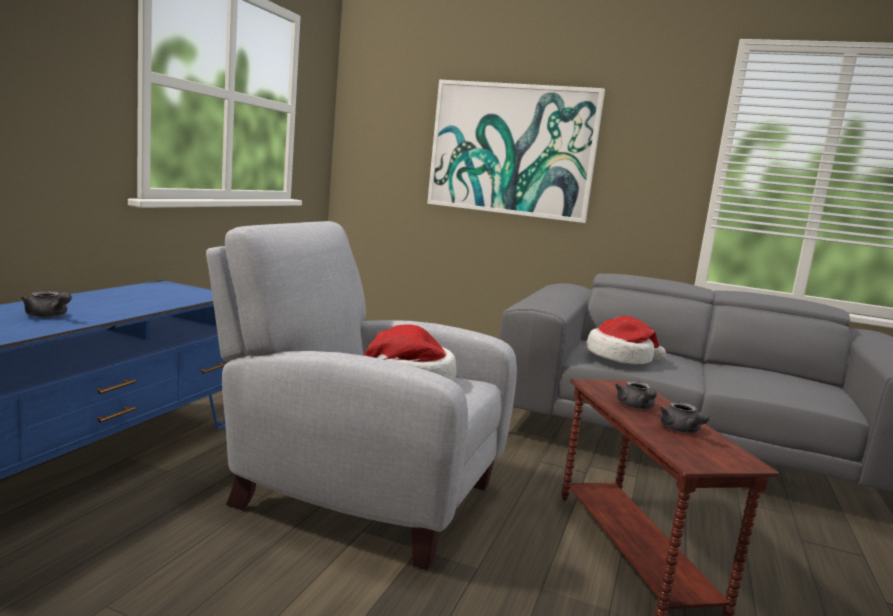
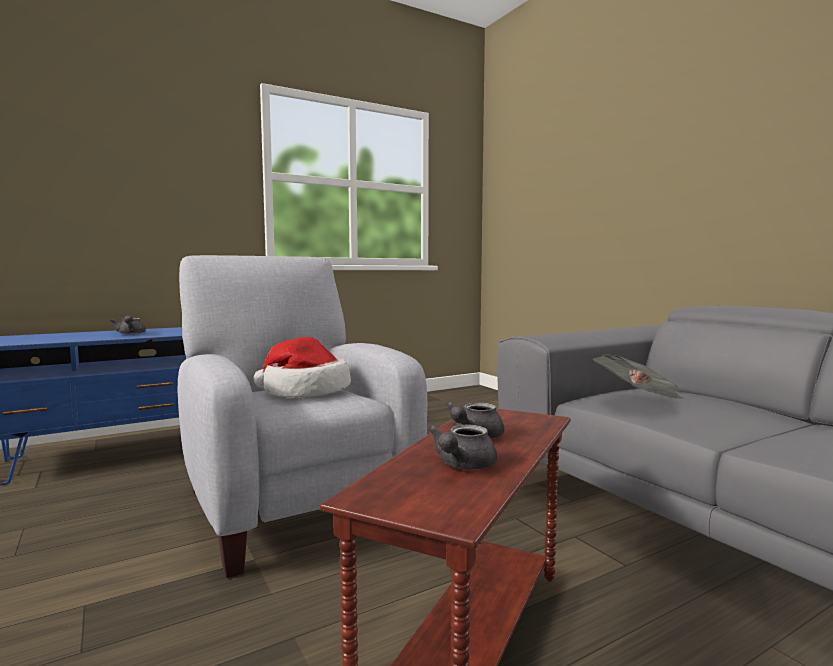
camera: 40 degrees right, 5 degrees down
(512, 150) = (617, 186): picture -> none
(621, 357) = (640, 401): hat -> newspaper

